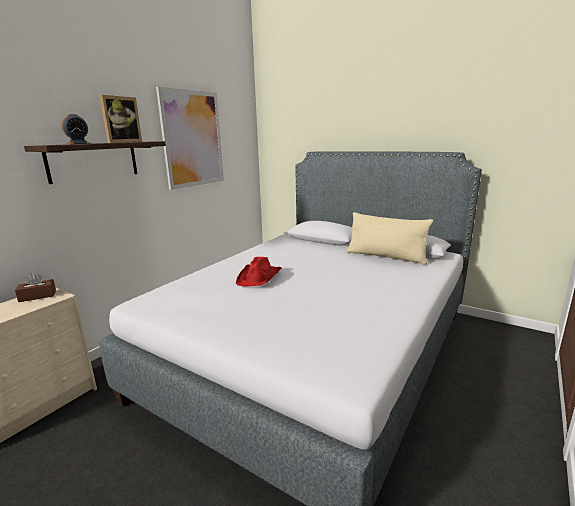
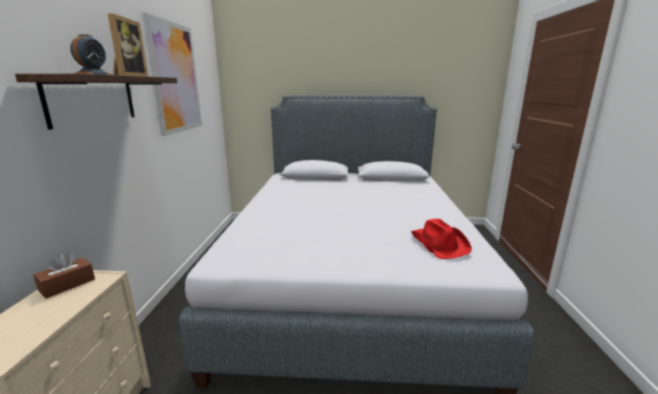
camera: 30 degrees left, 0 degrees up
(260, 277) = (313, 214): red hat -> red hat (439, 243)
(386, 256) = (386, 183): beige pillow -> none

